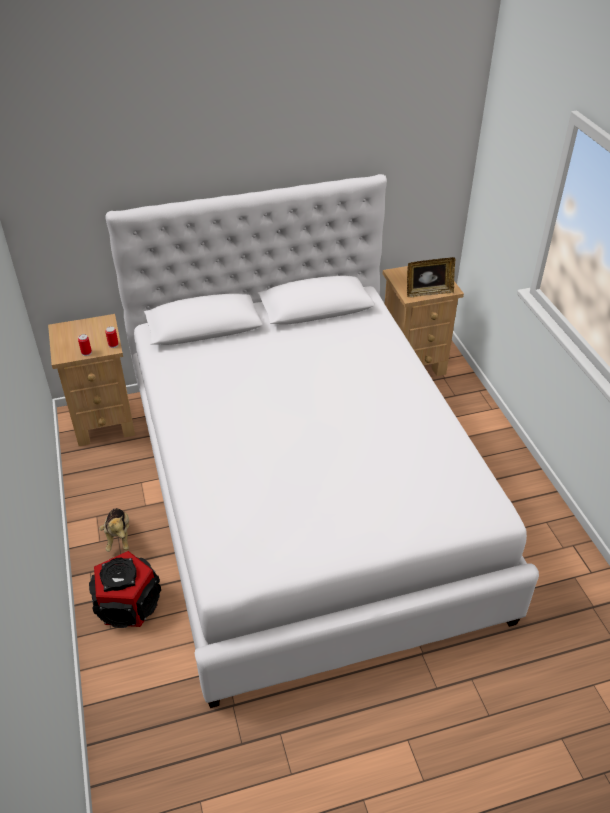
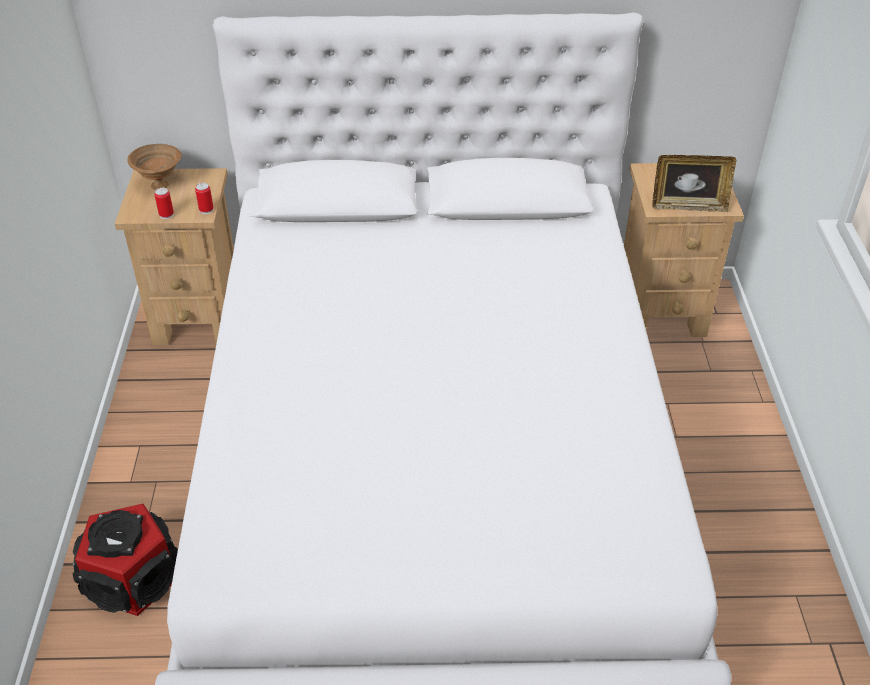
camera: 15 degrees right, 0 degrees up
(72, 332) = (160, 185): none -> brown bowl
(118, 536) = (157, 480): plush toy -> none

